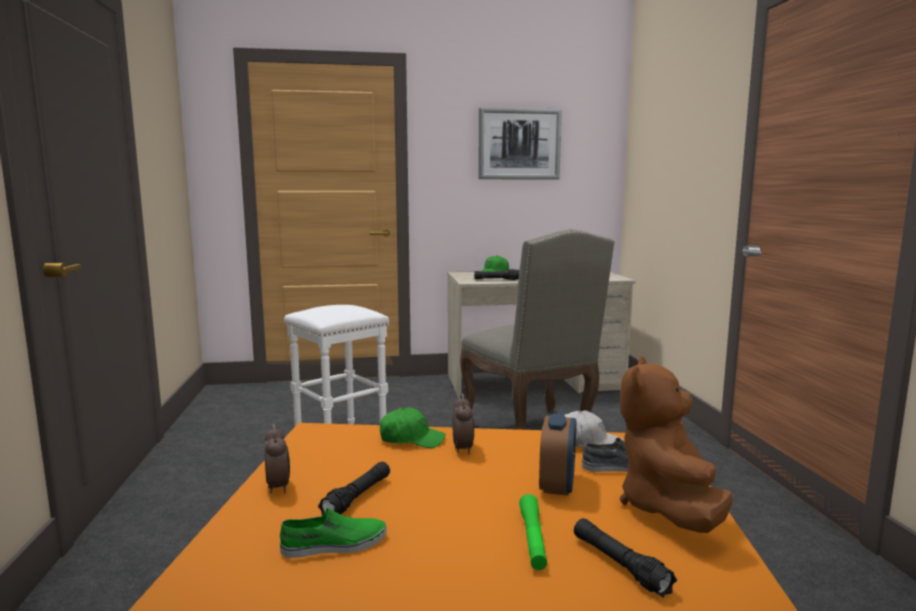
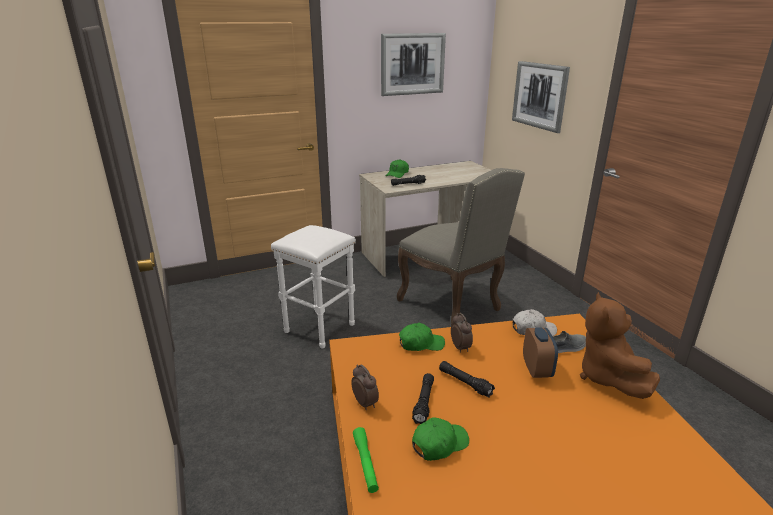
camera: 15 degrees left, 15 degrees up
(335, 545) = (439, 444): green shoe -> green cap
(533, 539) = (549, 415): green flashlight -> green flashlight (365, 463)
(619, 565) = (605, 425): black flashlight -> black flashlight (465, 383)
(673, 171) = (539, 95): none -> picture

